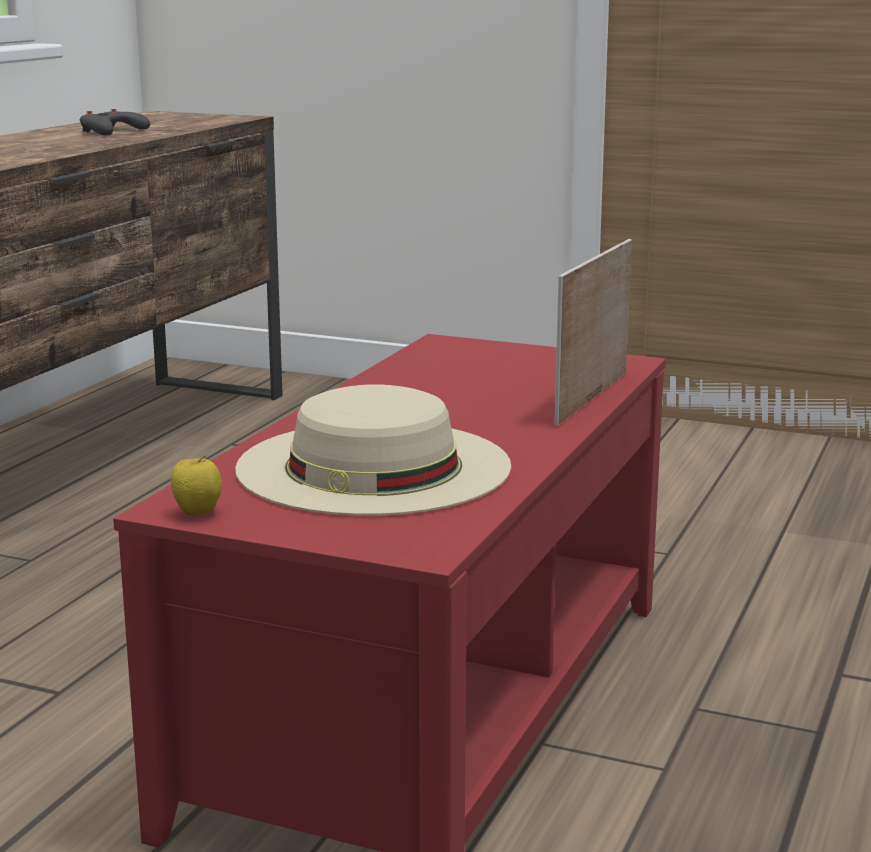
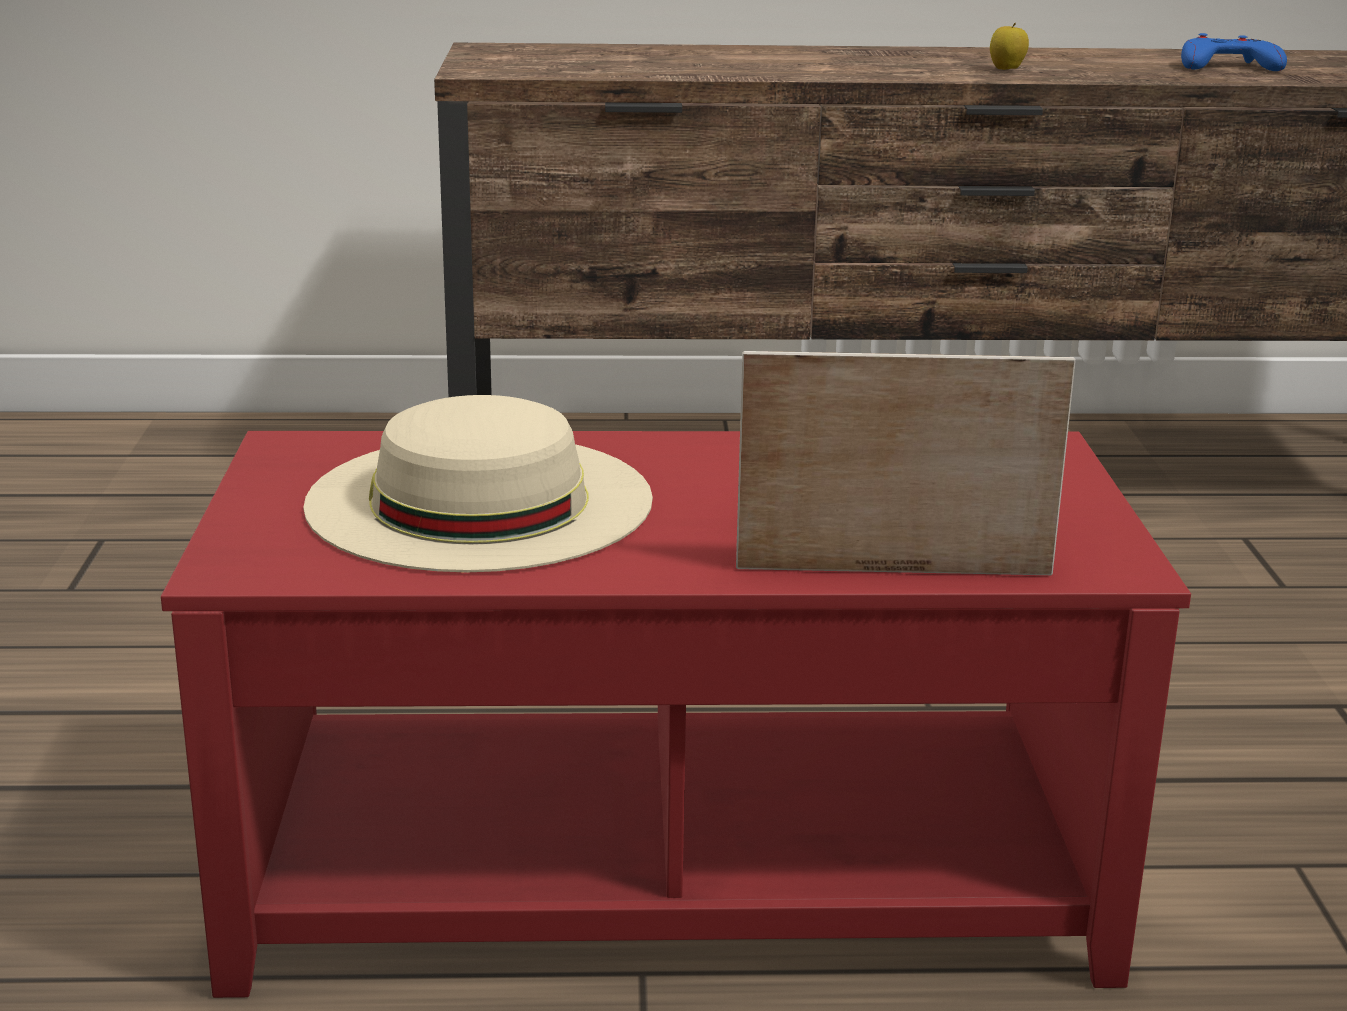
camera: 65 degrees right, 5 degrees up
(112, 131) = (1228, 66): grey game controller -> blue game controller
(198, 513) = (275, 457): apple -> apple (1007, 70)

